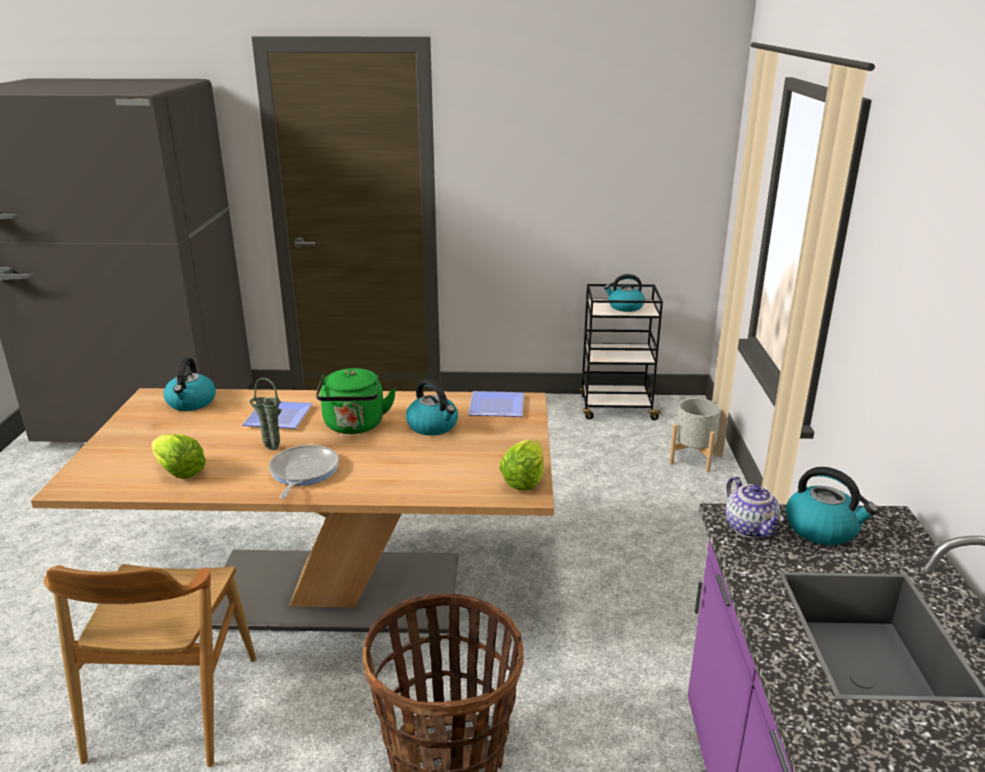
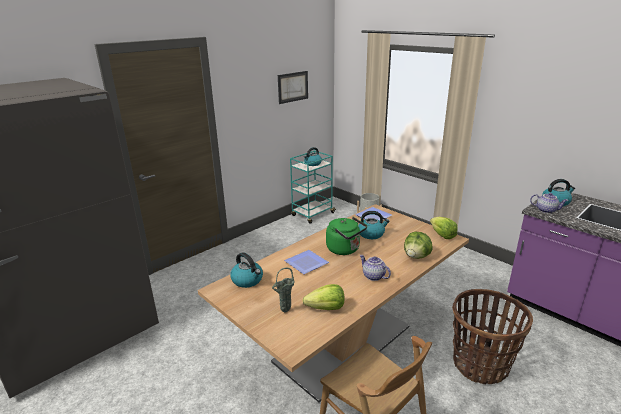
camera: 45 degrees left, 0 degrees up
(270, 448) = (337, 276): green vase -> green vase (284, 312)
(302, 472) = (373, 276): frying pan -> teapot
(412, 483) = (416, 256): none -> lettuce
(615, 147) = (293, 87): none -> picture
(616, 408) = (312, 214): black cart -> turquoise cart

